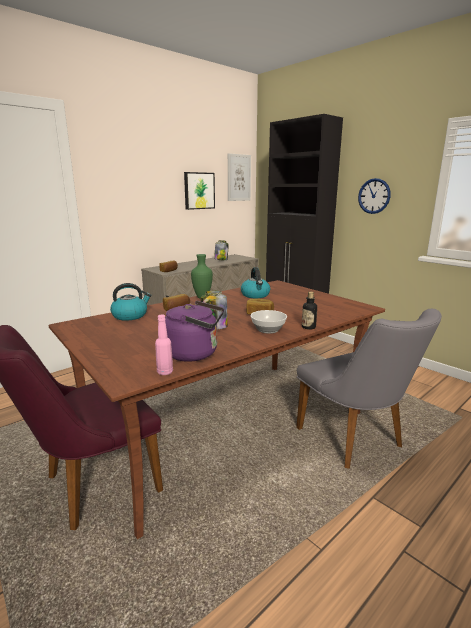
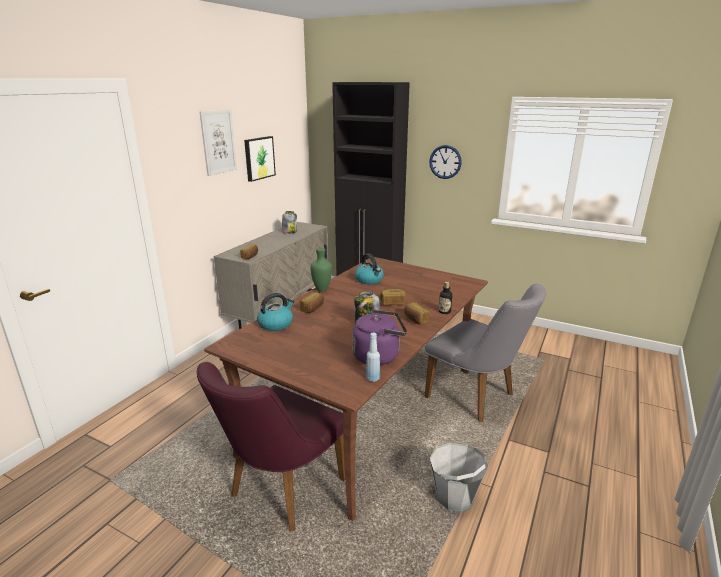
camera: 20 degrees left, 5 degrees up
(165, 372) = (372, 378): pink bottle -> blue bottle
(239, 177) = (293, 136): picture -> picture (218, 142)
(268, 329) = (415, 320): bowl -> bread
(268, 548) = (455, 497): none -> grey bucket

